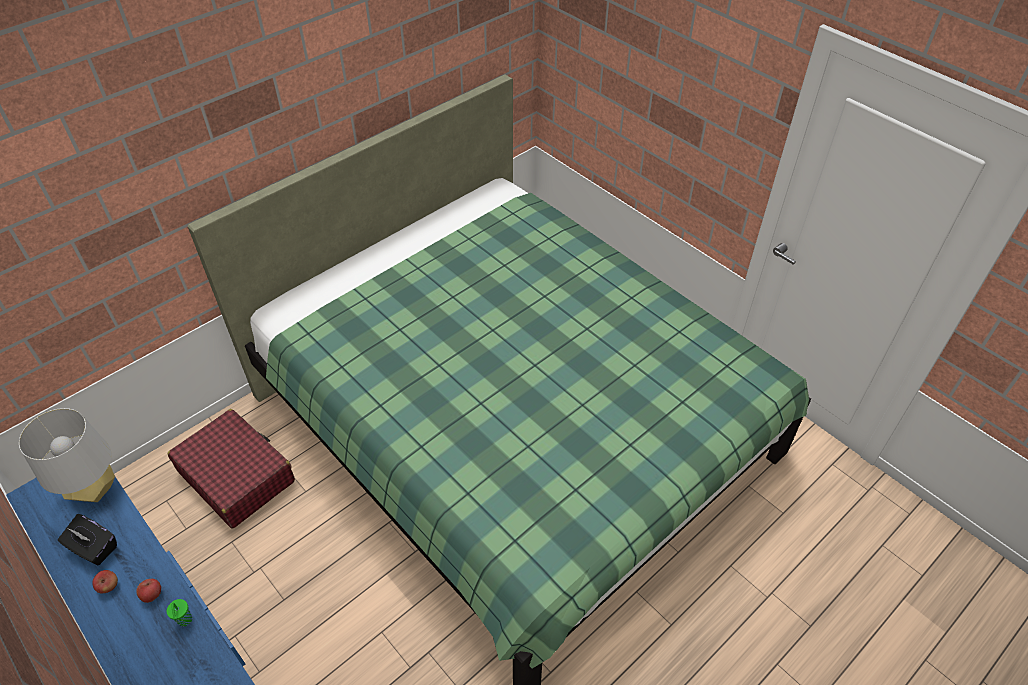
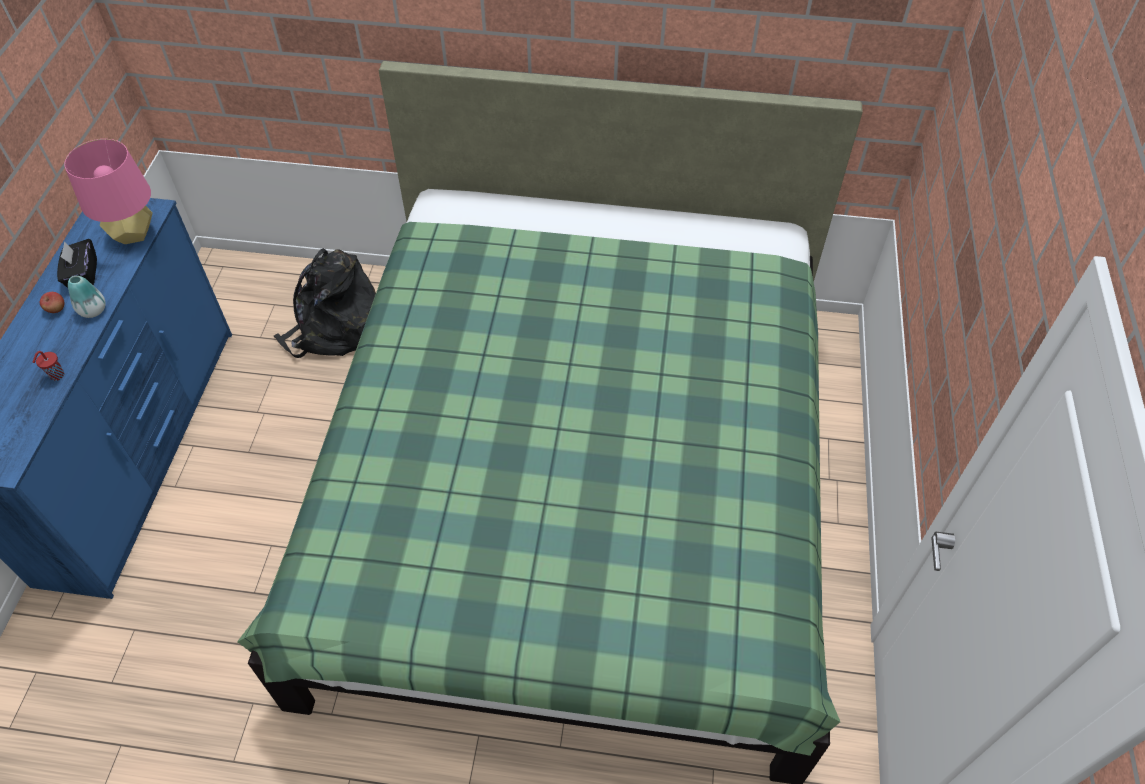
camera: 50 degrees right, 5 degrees up
(94, 490) = (133, 233): grey table lamp -> pink table lamp
(144, 559) = (93, 310): none -> vase
(152, 595) = (66, 339): apple -> none
(185, 620) = (56, 376): green cup -> red cup
(236, 476) = (334, 328): red suitcase -> black backpack

